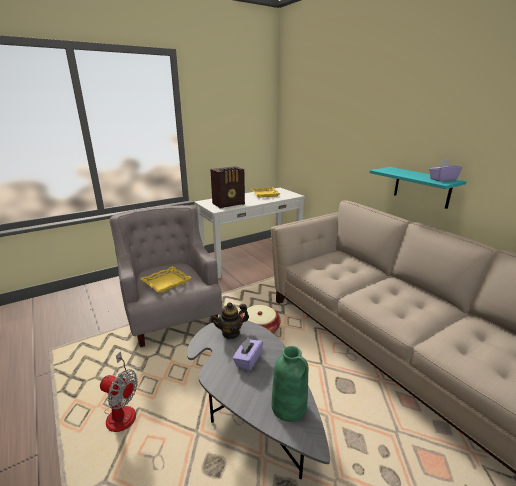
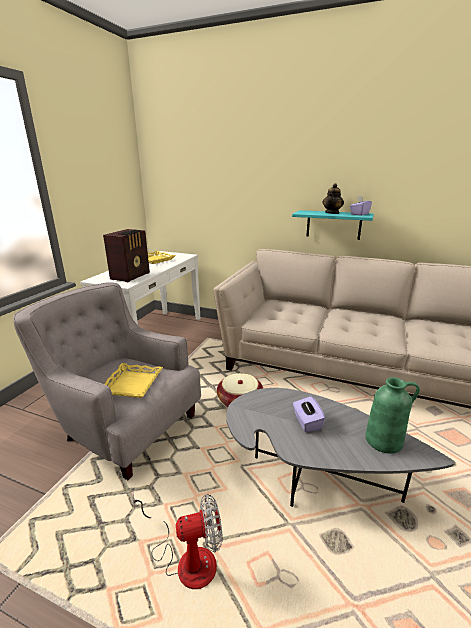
camera: 35 degrees left, 0 degrees up
(231, 333) = (260, 406): teapot -> teapot (332, 213)

